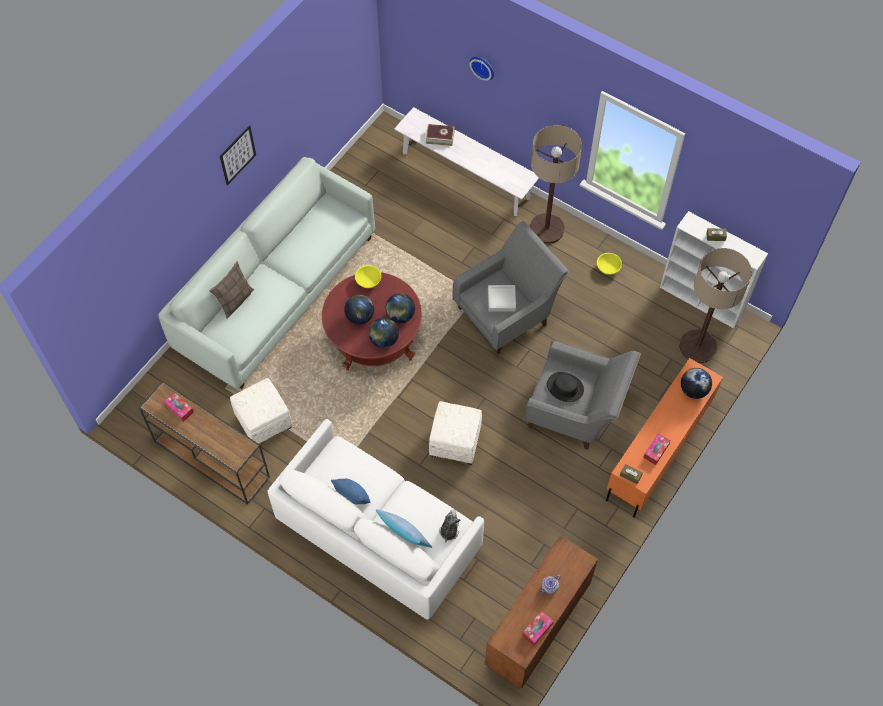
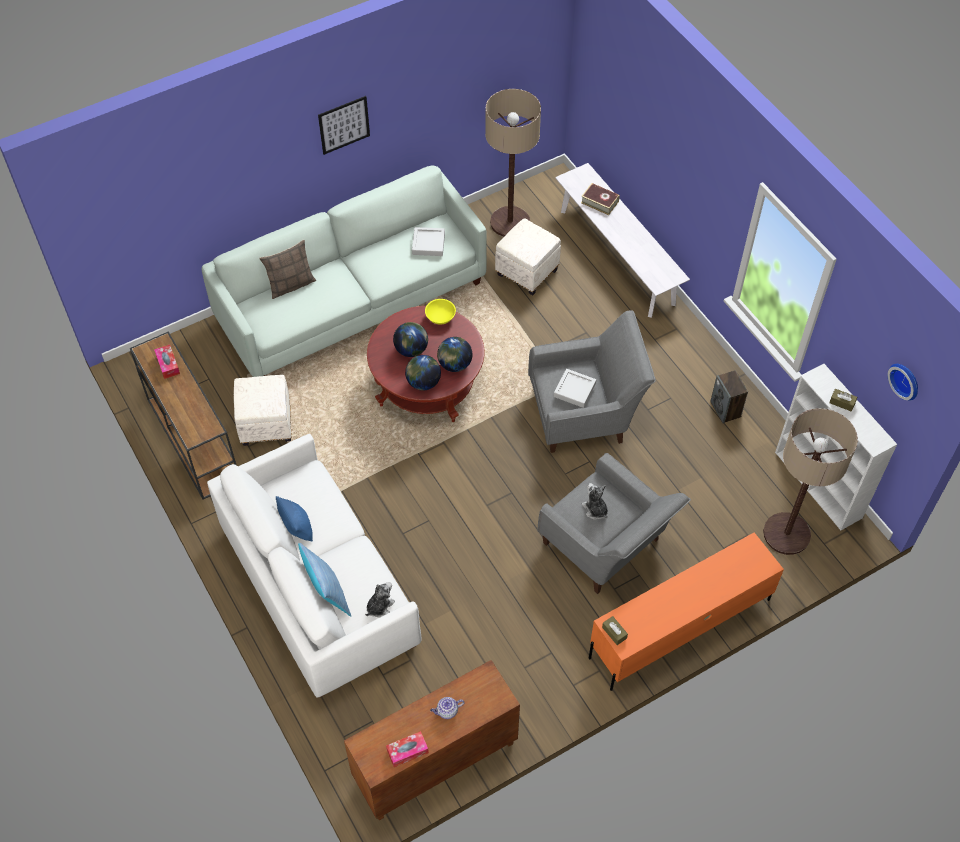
camera: 25 degrees right, 5 degrees down
(327, 224) = (428, 244): none -> grey tray
(454, 443) = (452, 526): white ottoman -> white ottoman (526, 272)
(483, 66) = (656, 125): wall clock -> wall clock (906, 380)
(546, 229) = (677, 343): floor lamp -> floor lamp (510, 222)
(565, 387) = (595, 509): black hat -> plush toy
(608, 268) = (725, 409): yellow bowl -> speaker
(656, 451) = (659, 618): tissue box -> none
(693, 390) = (740, 569): globe -> none

